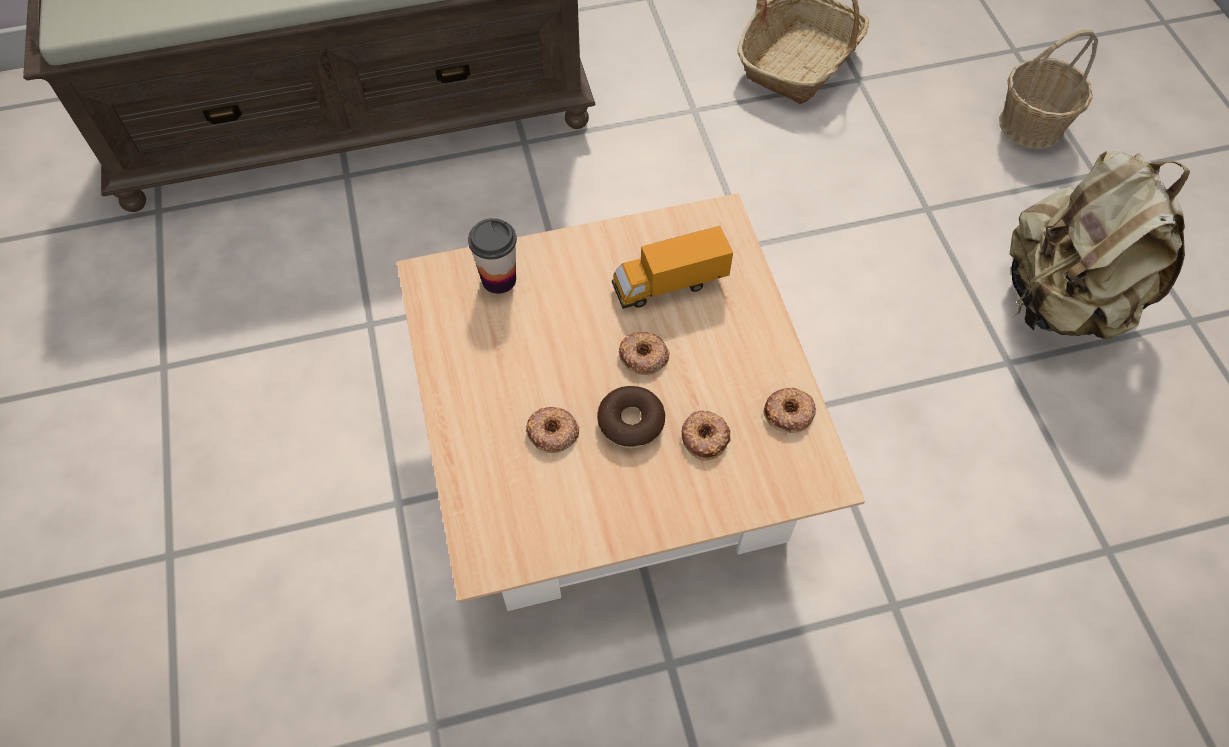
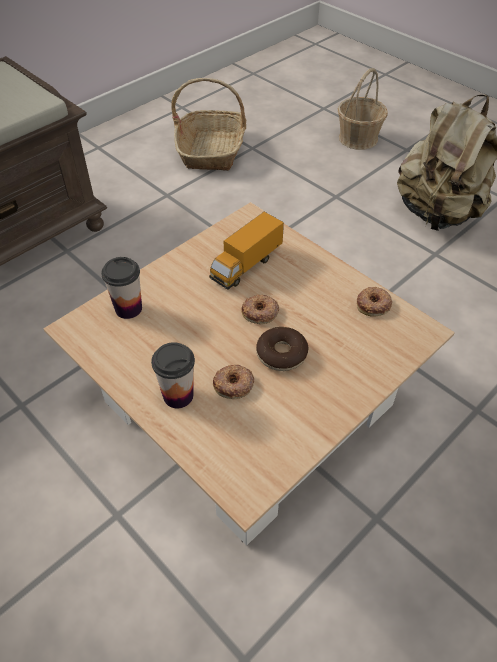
camera: 30 degrees left, 10 degrees down
(485, 415) = (178, 395): none -> cup
(705, 437) = (334, 341): donut -> none

